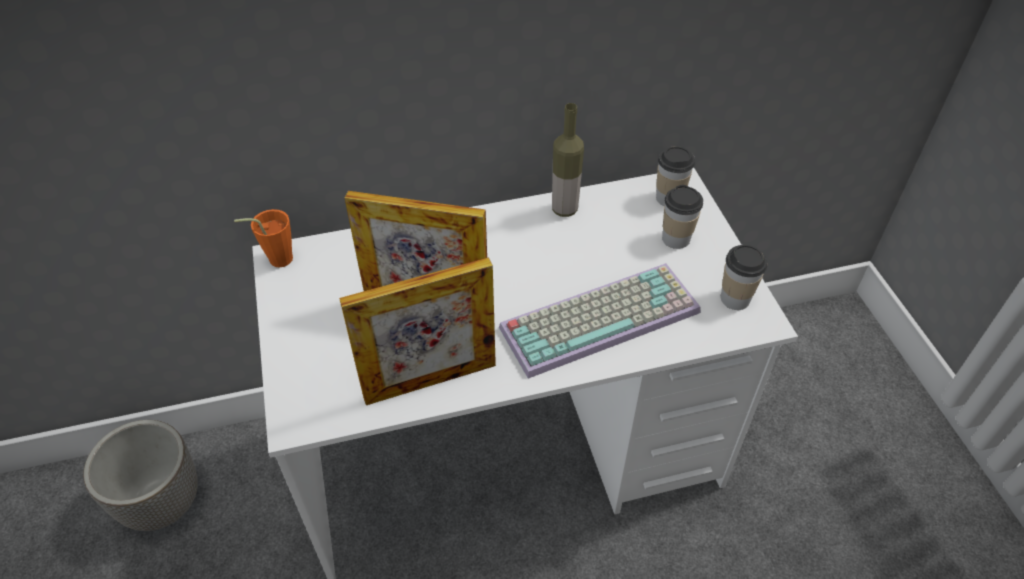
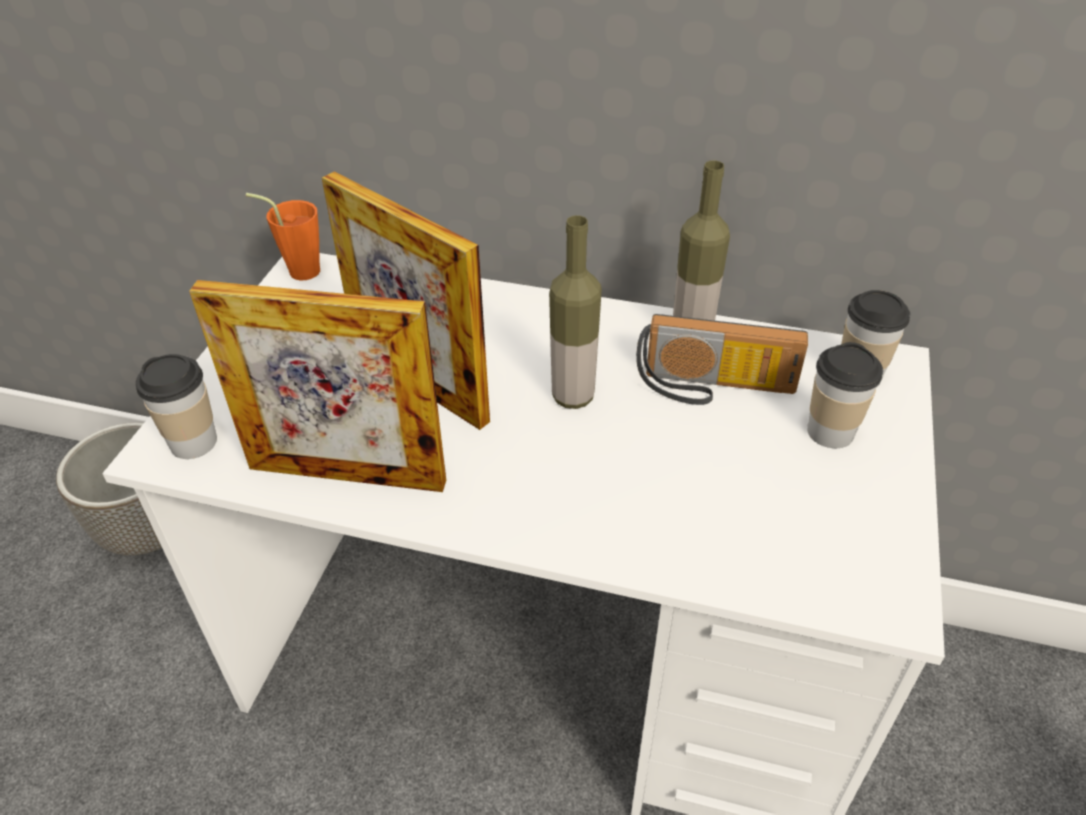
camera: 30 degrees right, 5 degrees down
(525, 275) = (573, 396): none -> bottle
(599, 237) = (713, 388): none -> radio
(600, 316) = (636, 490): keyboard -> none
(735, 298) = (868, 552): cup -> cup (193, 442)

